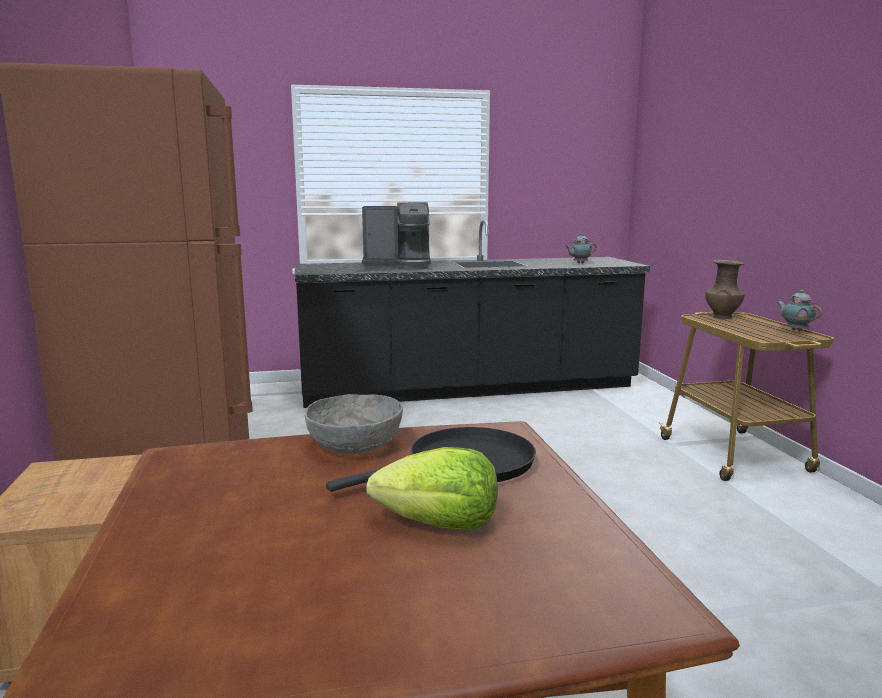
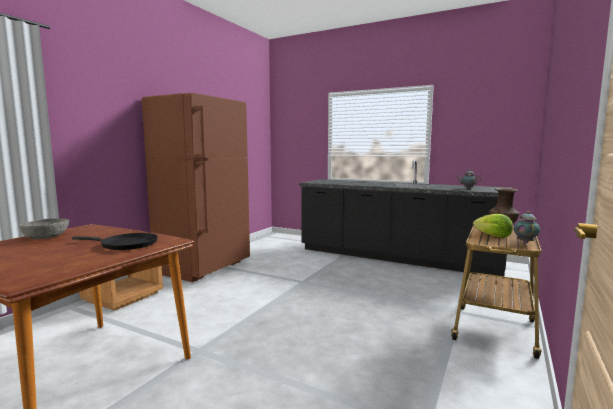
camera: 40 degrees right, 5 degrees down
(355, 445) = (126, 233): grey bowl -> grey bowl (46, 237)
(398, 266) = (358, 183): coffee machine -> none
(439, 525) = (65, 253): lettuce -> lettuce (493, 236)

